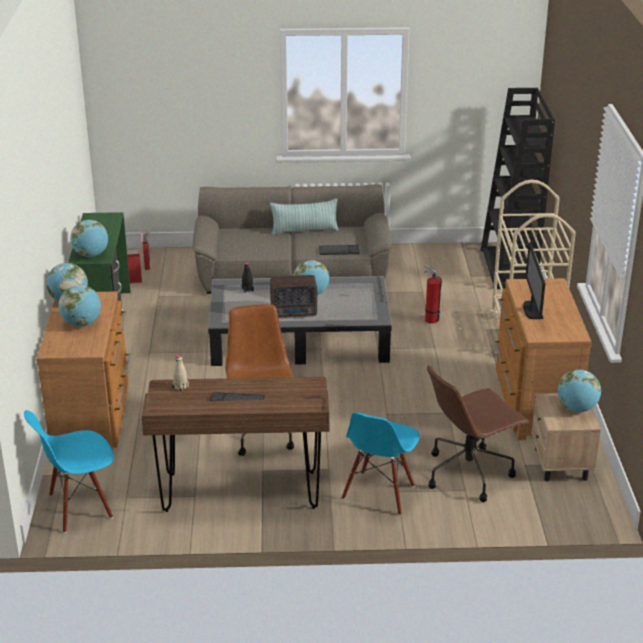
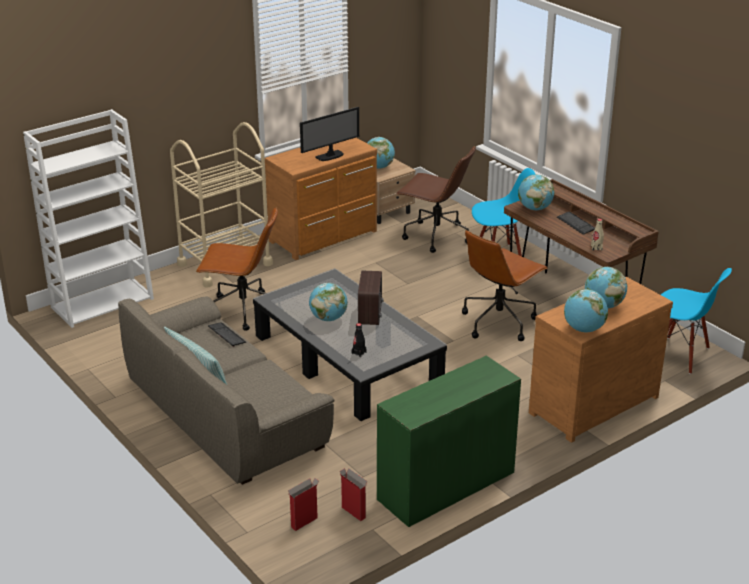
camera: 125 degrees left, 0 degrees up
(91, 255) = (488, 373): globe -> globe (534, 208)
(295, 313) = (371, 313): radio -> radio turned 45 degrees clockwise
(430, 319) = (242, 310): fire extinguisher -> brown office chair
(509, 269) = (103, 302): black bookcase -> white bookcase

